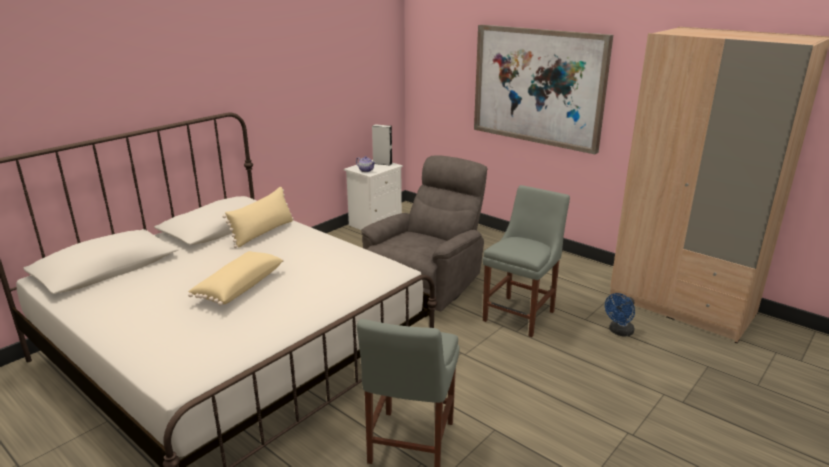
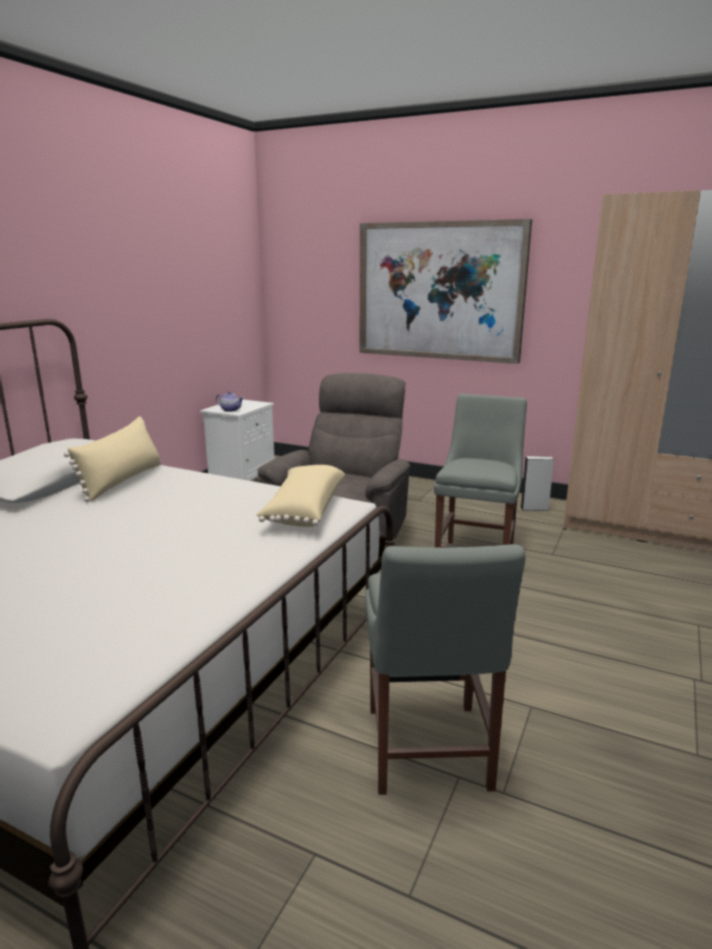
camera: 15 degrees left, 5 degrees down
(238, 287) = (114, 549): beige pillow -> beige pillow (303, 510)
(382, 163) = (247, 402): grey speaker -> grey speaker (534, 508)
(619, 332) = (599, 563): blue fan -> none

